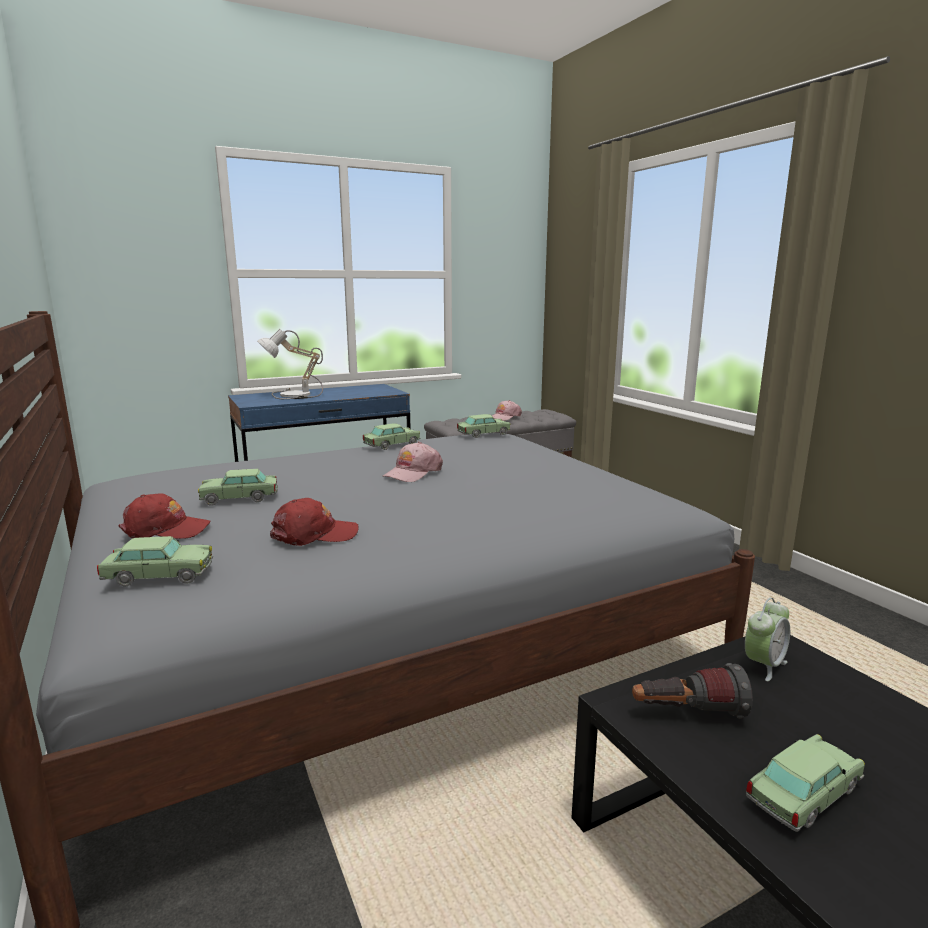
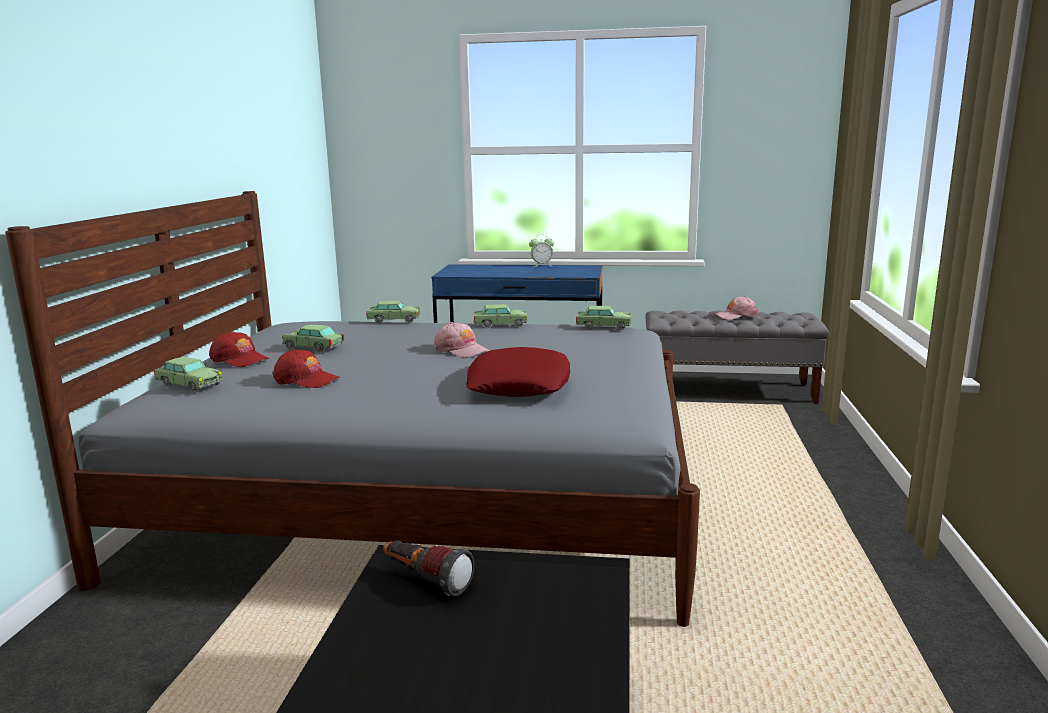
camera: 35 degrees right, 0 degrees up
(293, 395) = (496, 269): table lamp -> none
(412, 473) = (461, 350): pink cap -> pink cap turned 120 degrees counterclockwise
(537, 493) = (519, 384): none -> red pillow
(763, 665) = (551, 578): alarm clock -> alarm clock (541, 265)
(803, 795) = (401, 651): toy car -> toy car (394, 320)

